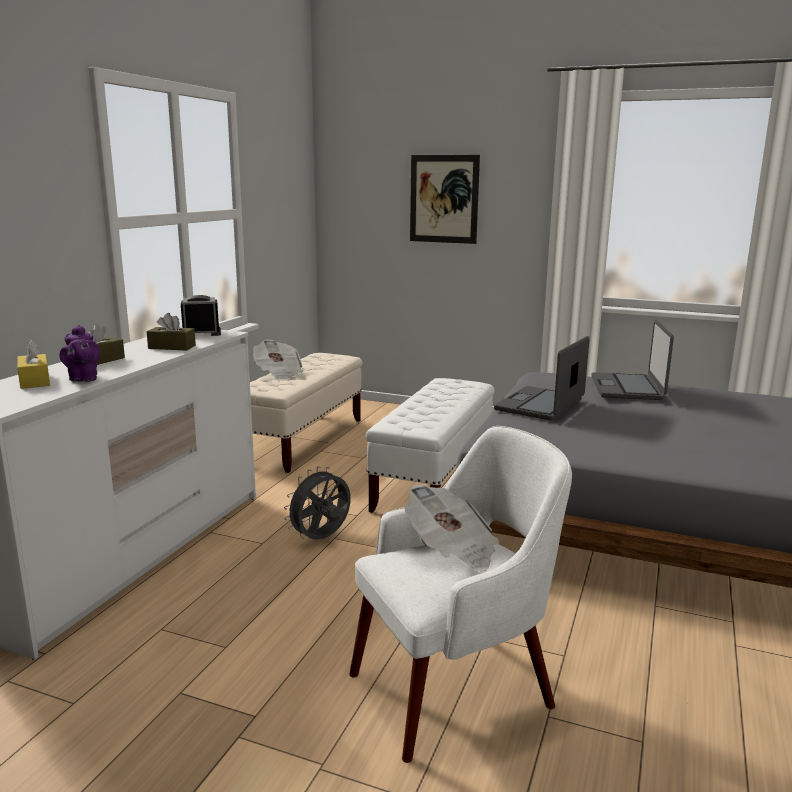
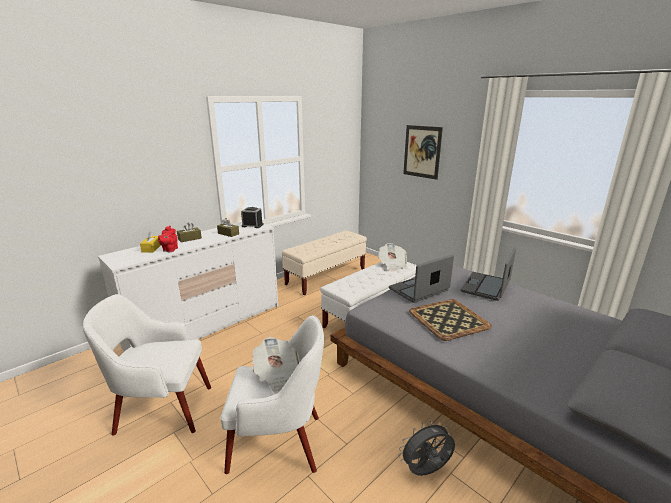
camera: 25 degrees right, 5 degrees up
(83, 379) = (169, 250): purple teapot -> red teapot
(171, 709) = (161, 409): none -> white armchair
(278, 373) = (313, 242): newspaper -> newspaper (392, 265)
(321, 539) = (288, 338): grey fan -> grey fan (426, 471)
(623, 430) = (447, 319): none -> tray

